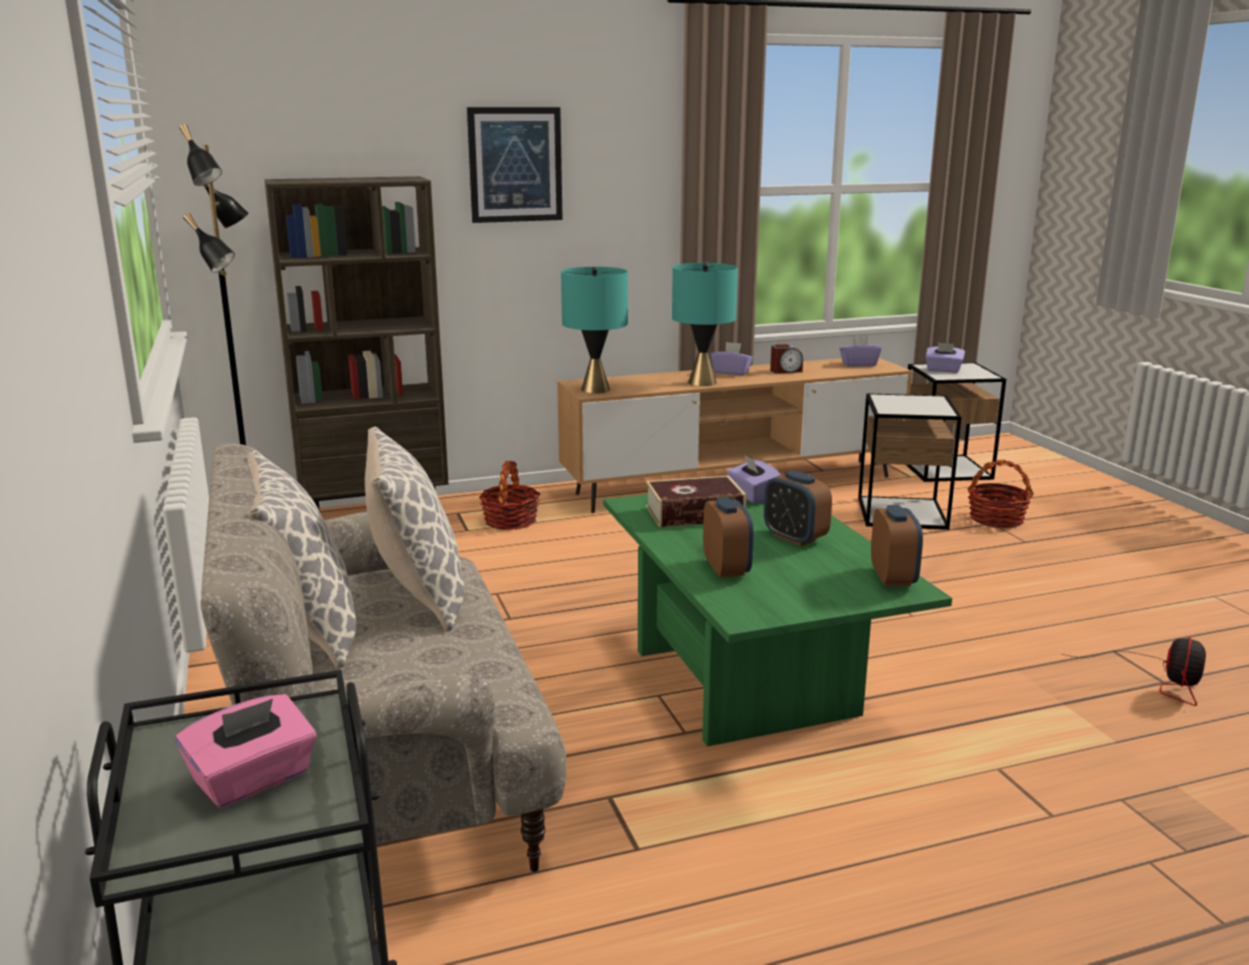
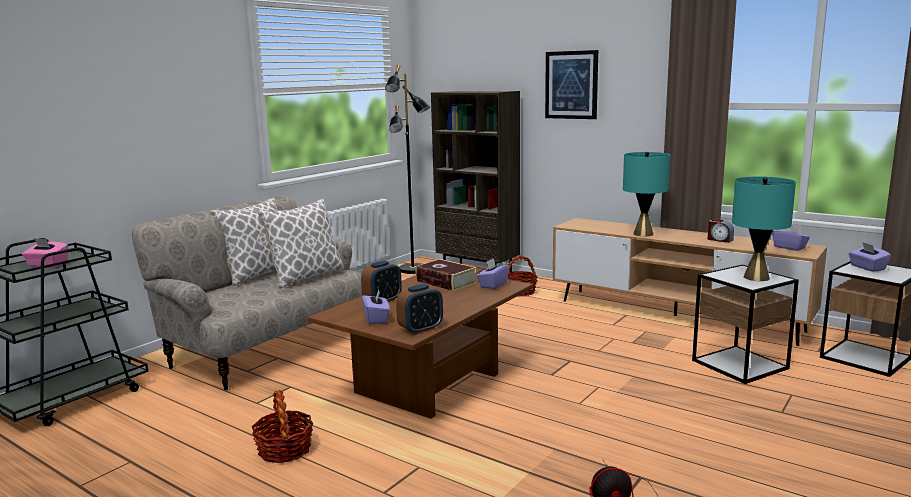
camera: 55 degrees right, 5 degrees down
(595, 389) = (577, 225): turquoise table lamp -> turquoise table lamp (756, 277)
(731, 372) = (682, 233): purple tissue box -> purple tissue box (376, 319)
(752, 682) = (430, 385): green coffee table -> brown coffee table
(795, 538) = (445, 303): alarm clock -> none
(996, 519) = (803, 394): basket -> basket (284, 450)

